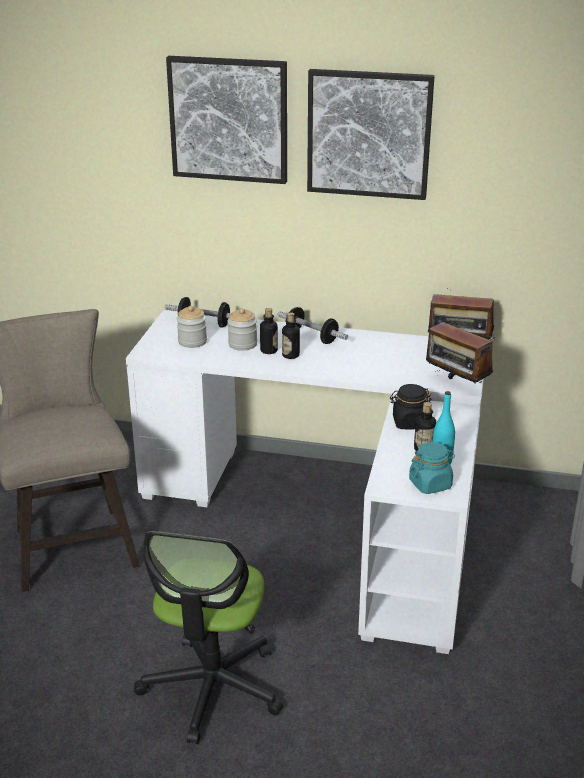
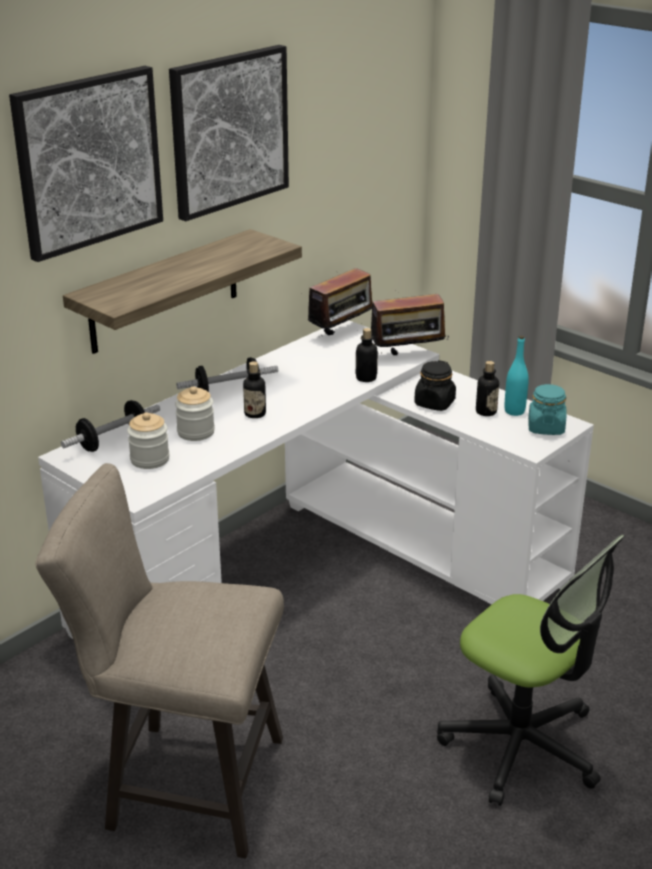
camera: 60 degrees left, 0 degrees up
(269, 350) = (229, 422): bottle -> bottle (366, 378)
(290, 240) = (164, 291): none -> shelf

